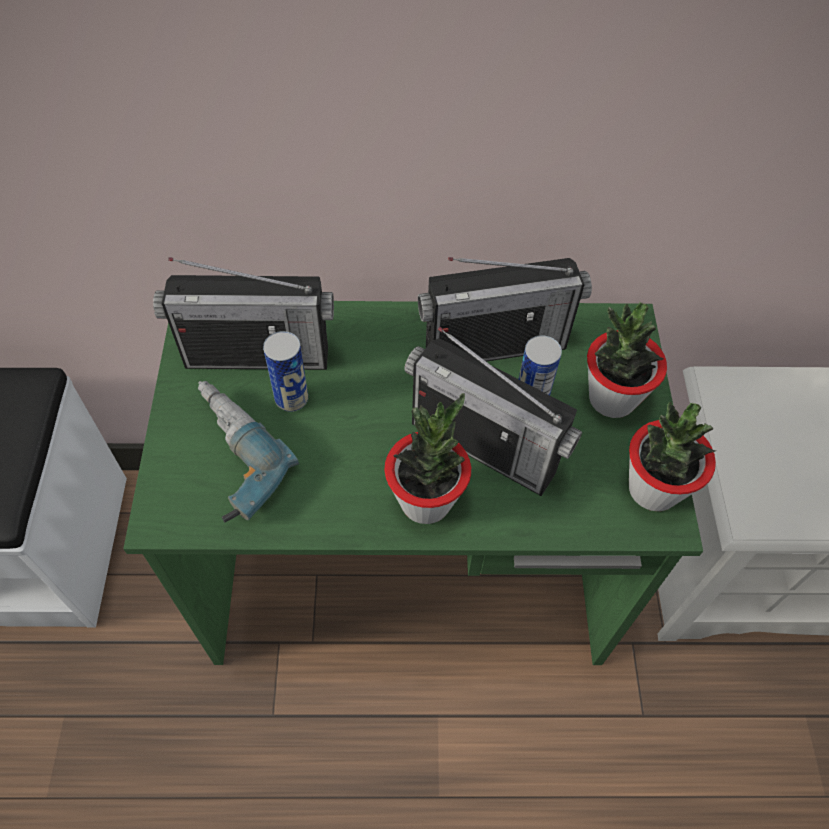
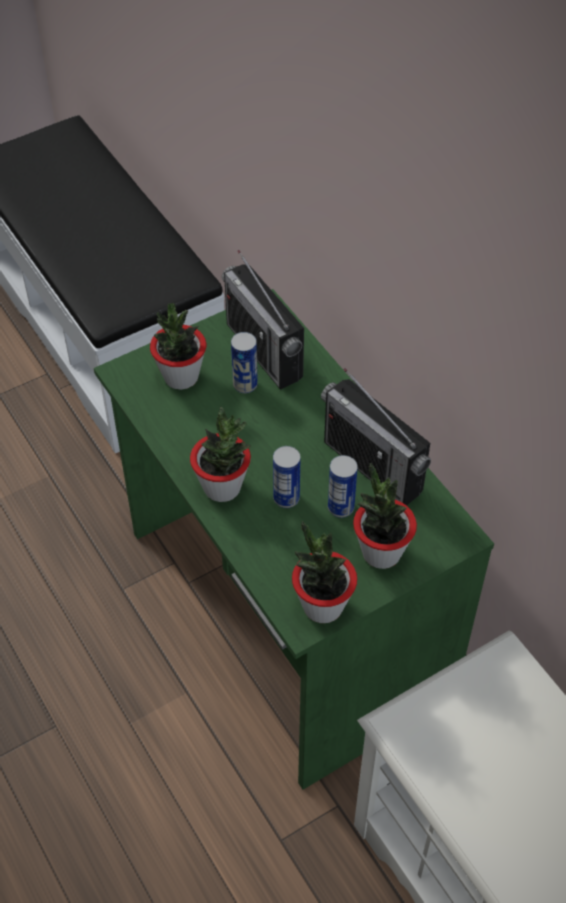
camera: 60 degrees right, 5 degrees down
(225, 457) = (181, 377): power drill -> potted plant
(484, 445) = (286, 498): radio -> can

